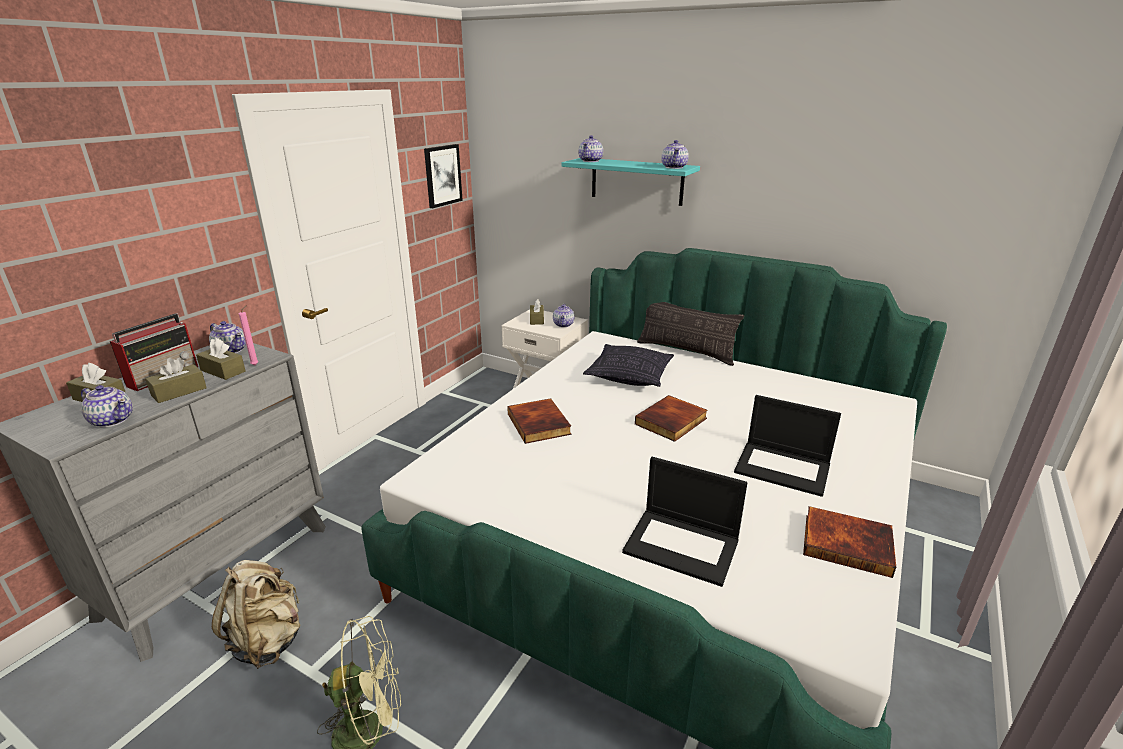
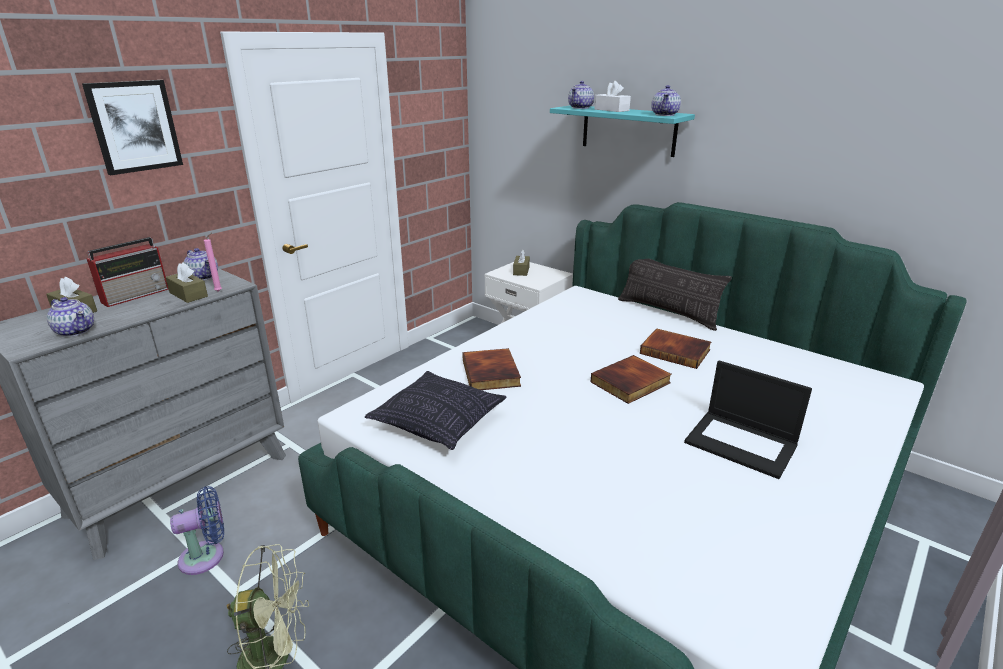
camera: 10 degrees right, 0 degrees up
(179, 391) = (142, 310): brown tissue box -> none
(268, 640) = (207, 556): beige backpack -> blue fan
(442, 175) = (436, 121): picture -> picture (134, 126)
(563, 324) = (547, 277): teapot -> none
(621, 163) = (611, 110): none -> white tissue box
(629, 376) = (600, 333): pillow -> pillow (439, 422)
(683, 545) = (604, 513): laptop -> none
(847, 544) = (794, 534): book -> book (676, 351)

